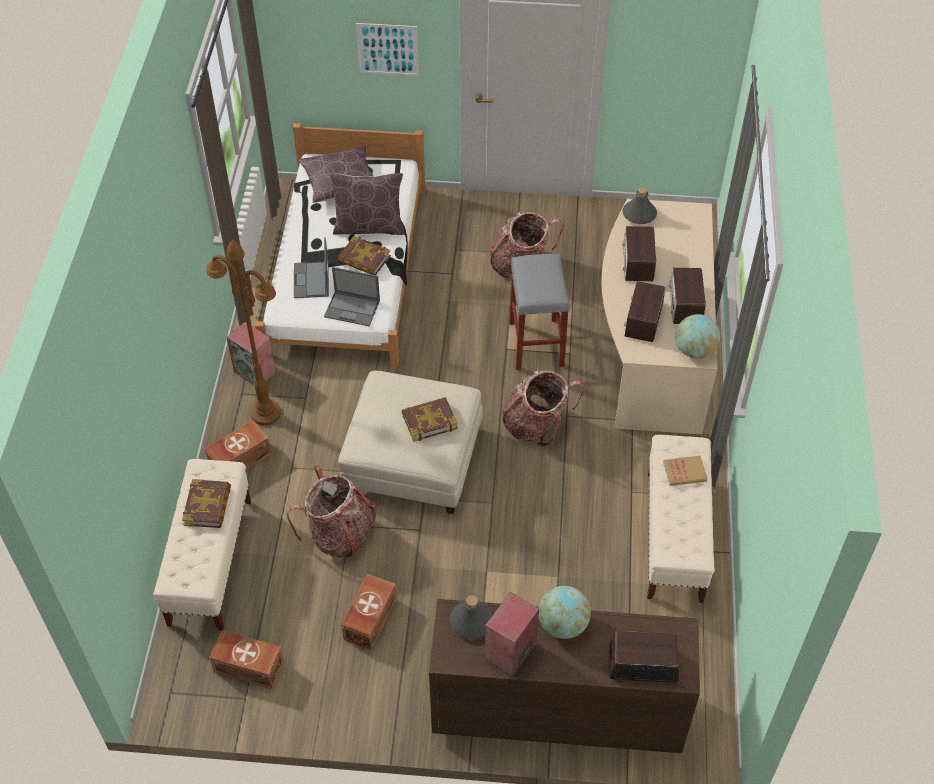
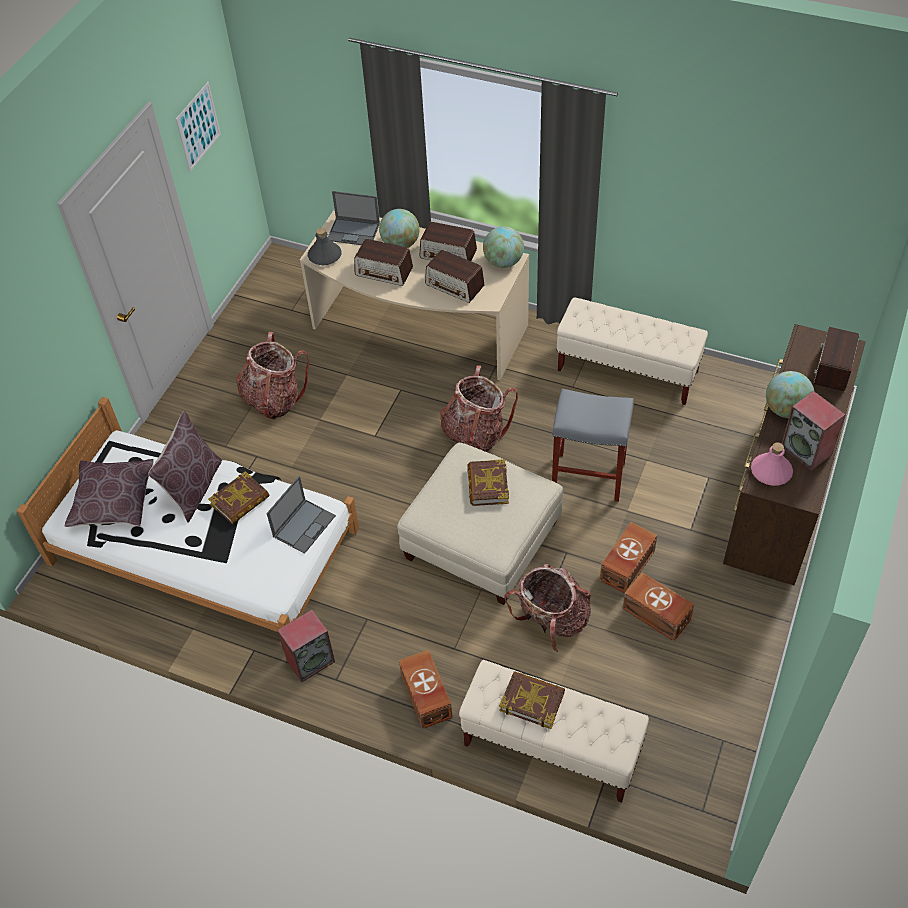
camera: 70 degrees left, 0 degrees up
(248, 665) = (685, 731): brown storage box -> brown storage box (626, 566)
(266, 413) = (373, 660): brown floor lamp -> none
(311, 280) = (246, 555): laptop -> laptop (354, 232)
(387, 49) = (45, 346): picture -> picture (198, 126)
(472, 622) = (771, 471): grey bottle -> pink bottle
(535, 343) = (377, 412): grey stool -> grey stool (587, 477)
(682, 264) = (400, 244): none -> globe
(684, 472) = (605, 320): book -> none

